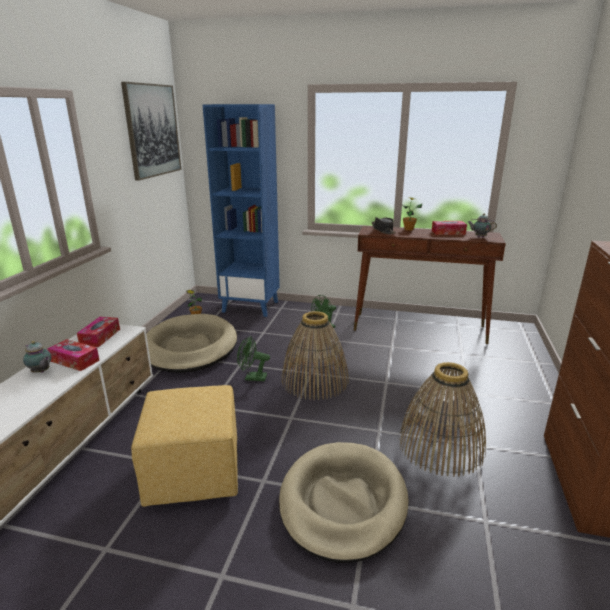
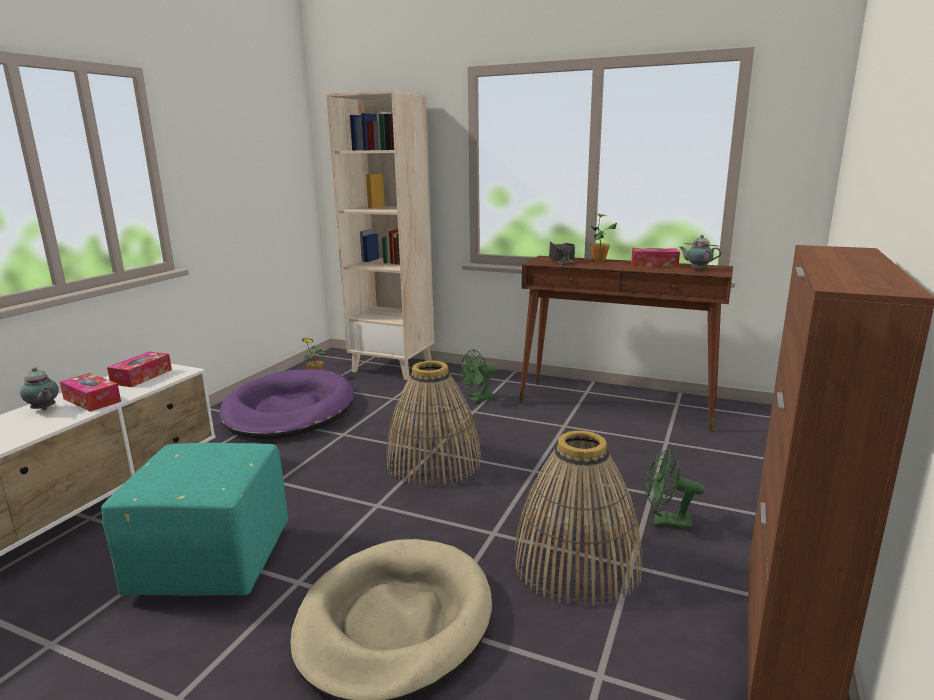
camera: 10 degrees right, 5 degrees down
(152, 130) = (268, 129): picture -> none
(190, 347) = (289, 410): beige dog bed -> purple dog bed
(192, 473) = (210, 562): yellow ottoman -> turquoise ottoman
(251, 306) = (393, 367): blue bookcase -> beige bookcase
(252, 378) = (350, 452): green fan -> green fan (665, 522)

